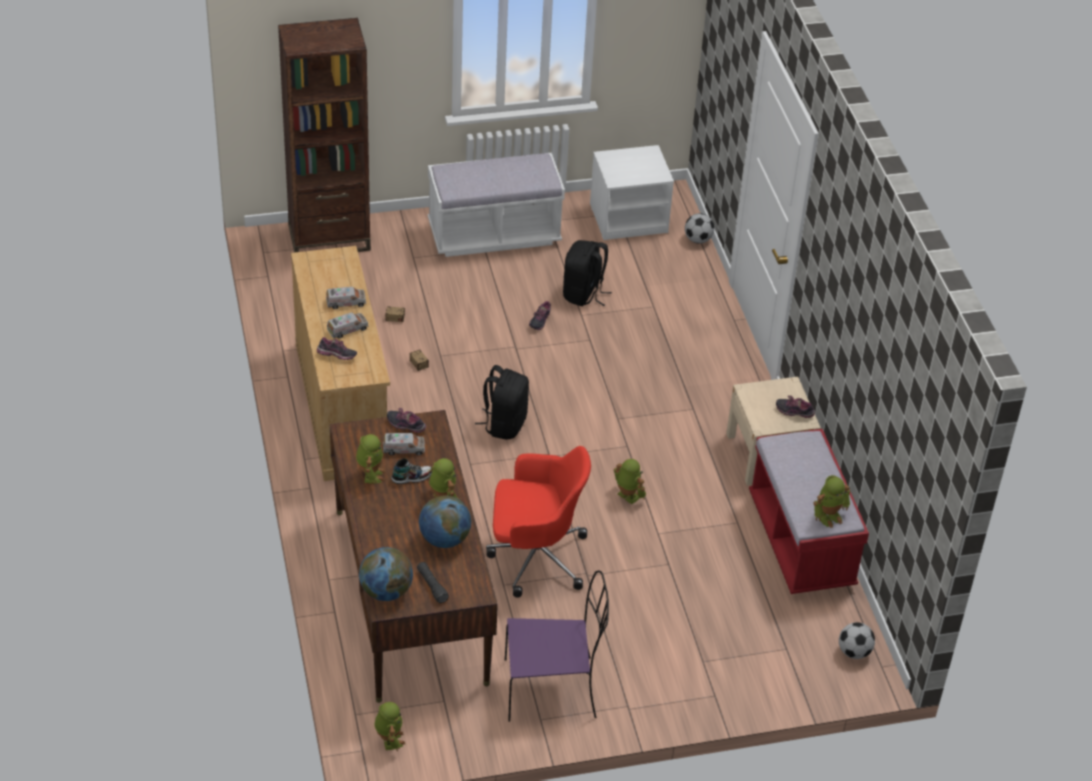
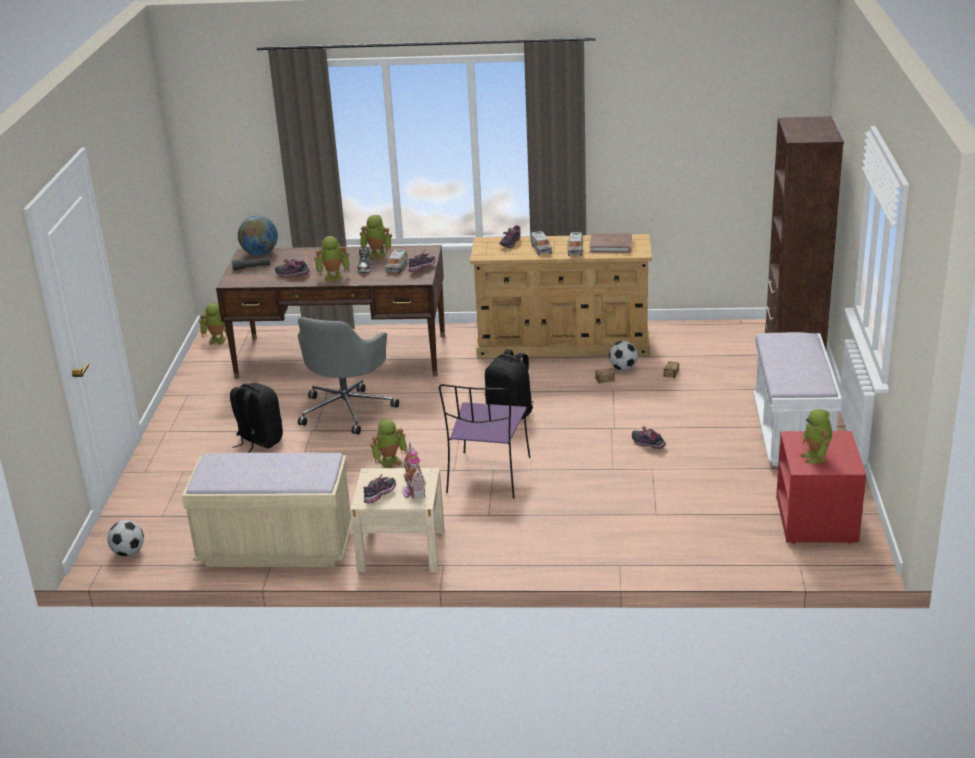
camera: 110 degrees right, 15 degrees down
(329, 277) = (611, 245): none -> brown book
(444, 539) = (293, 275): globe -> shoe
(535, 557) = (347, 409): red office chair -> grey office chair
(553, 688) = (210, 402): purple chair -> purple chair (488, 477)
(583, 294) = (685, 474): black backpack -> black backpack (258, 441)
(629, 218) = (817, 520): white nightstand -> red nightstand
(698, 239) = (772, 563): football -> football (623, 368)
(777, 393) = (413, 491): none -> toy house
(801, 542) = (276, 548): red bench -> beige bench
(828, 516) = (213, 470): toy robot -> toy robot (816, 457)

